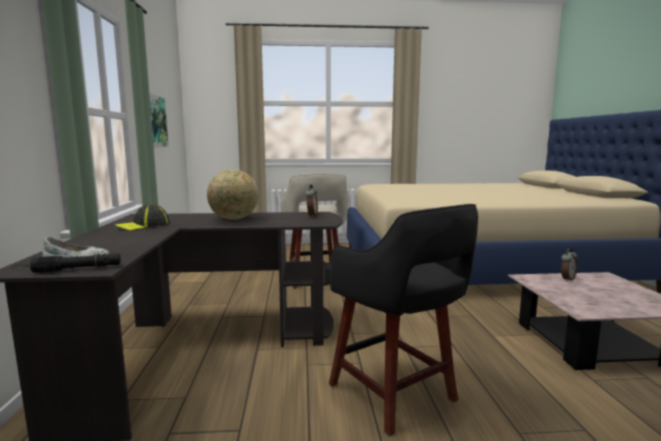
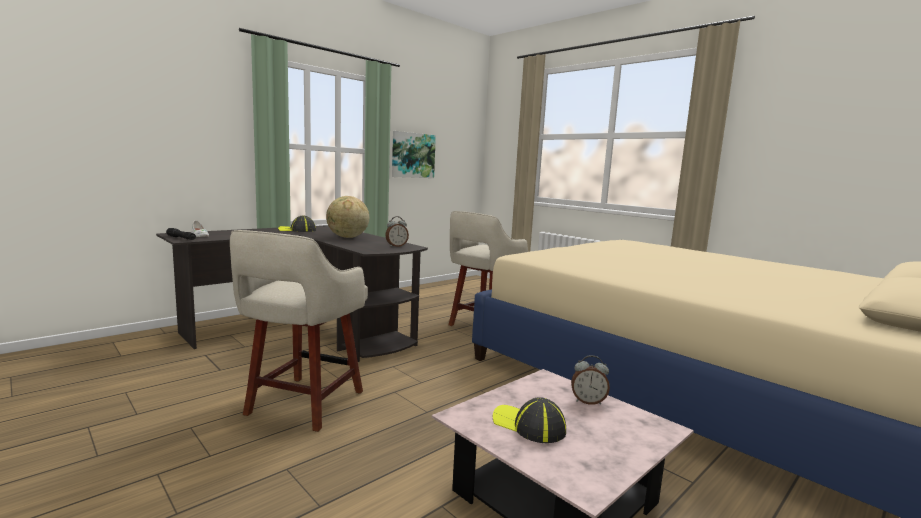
camera: 50 degrees right, 0 degrees up
(395, 396) = (302, 405): black stool -> beige stool
(600, 299) = (529, 425): none -> cap

